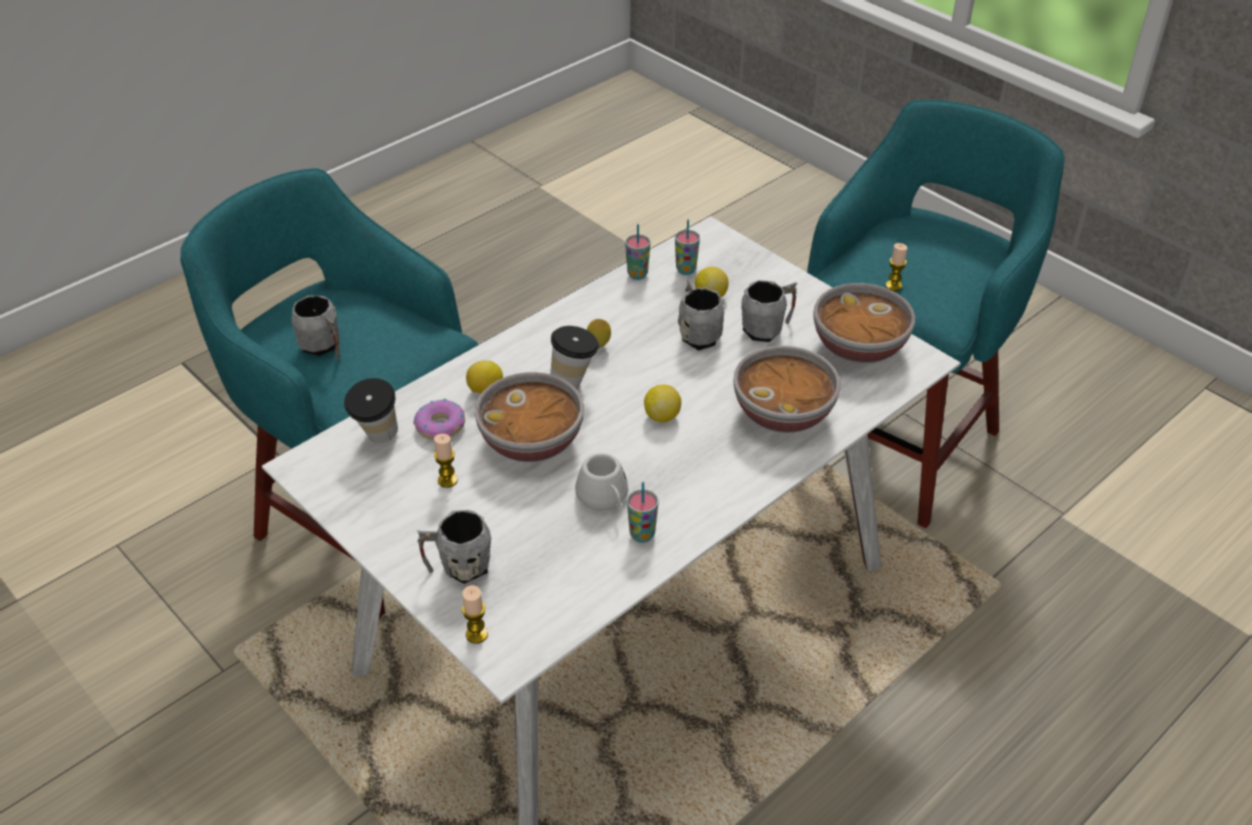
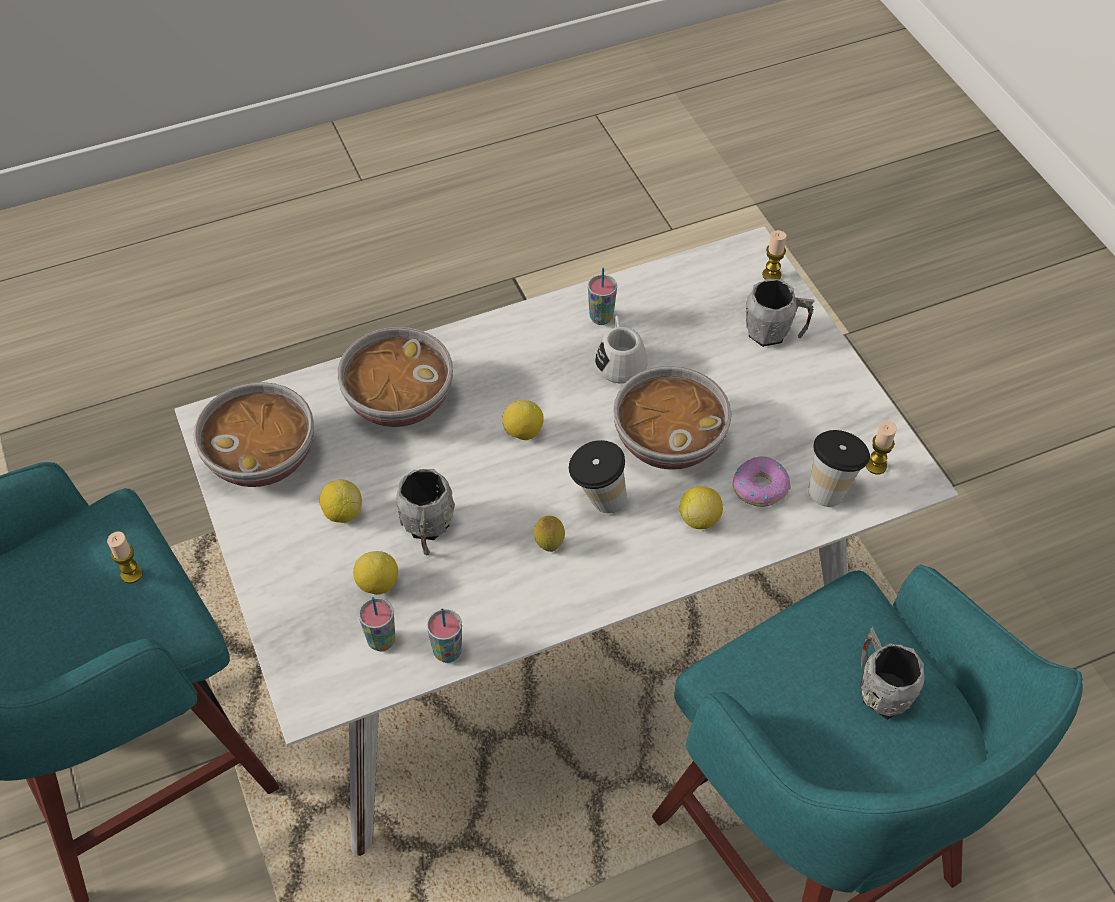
camera: 160 degrees left, 10 degrees up
(447, 480) = (766, 421): candle -> candle (876, 466)
(767, 329) = (343, 513): grey mug -> lemon

